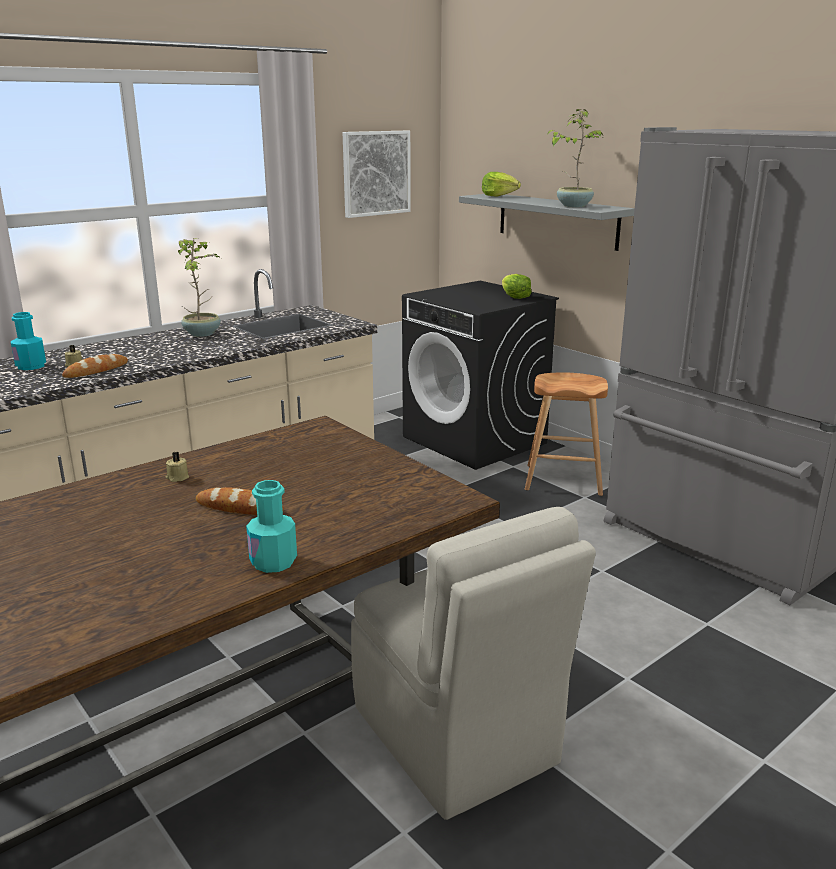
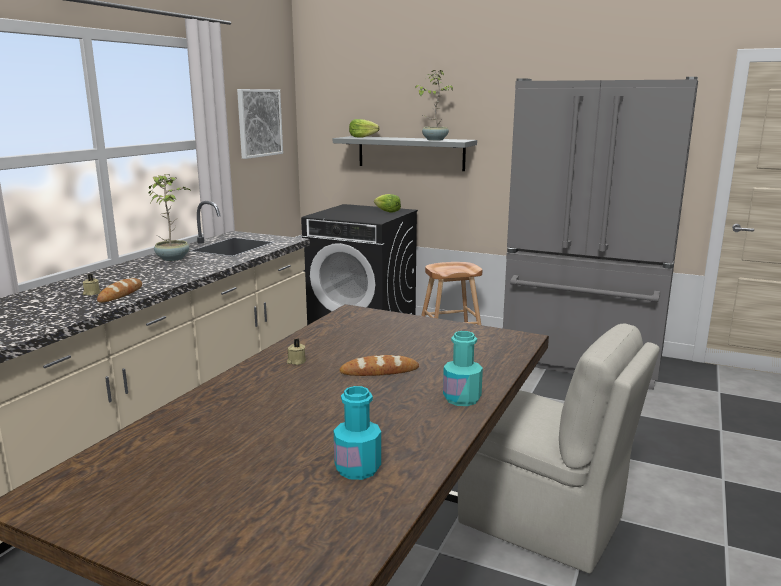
camera: 25 degrees left, 5 degrees down
(31, 366) = (46, 299): turquoise bottle -> turquoise bottle (357, 468)

